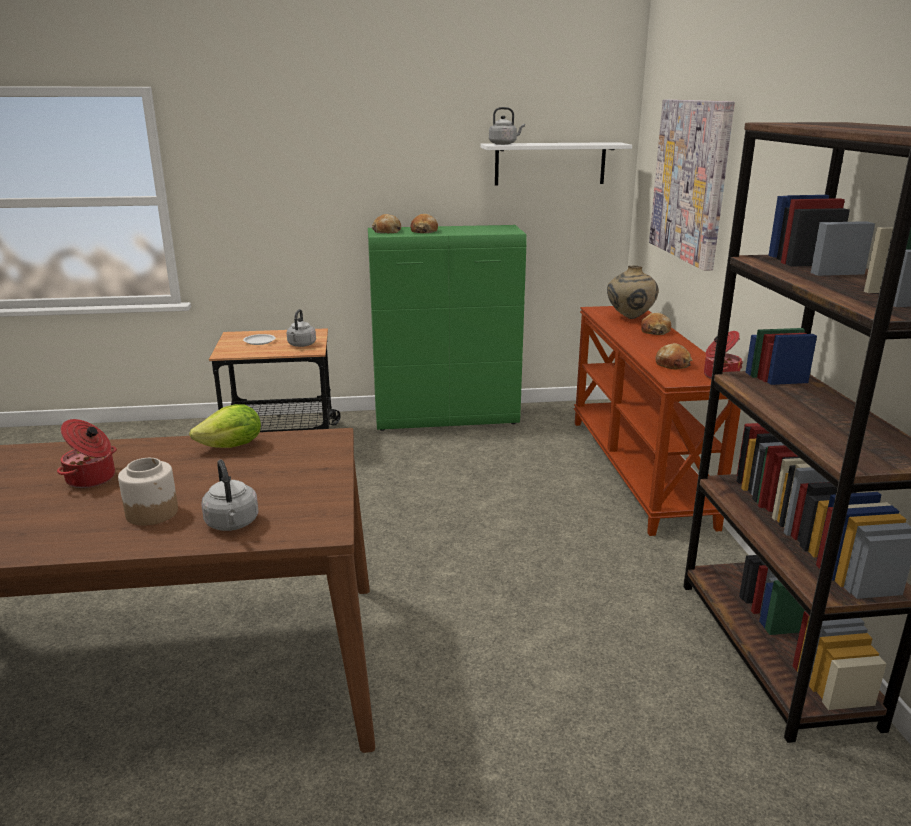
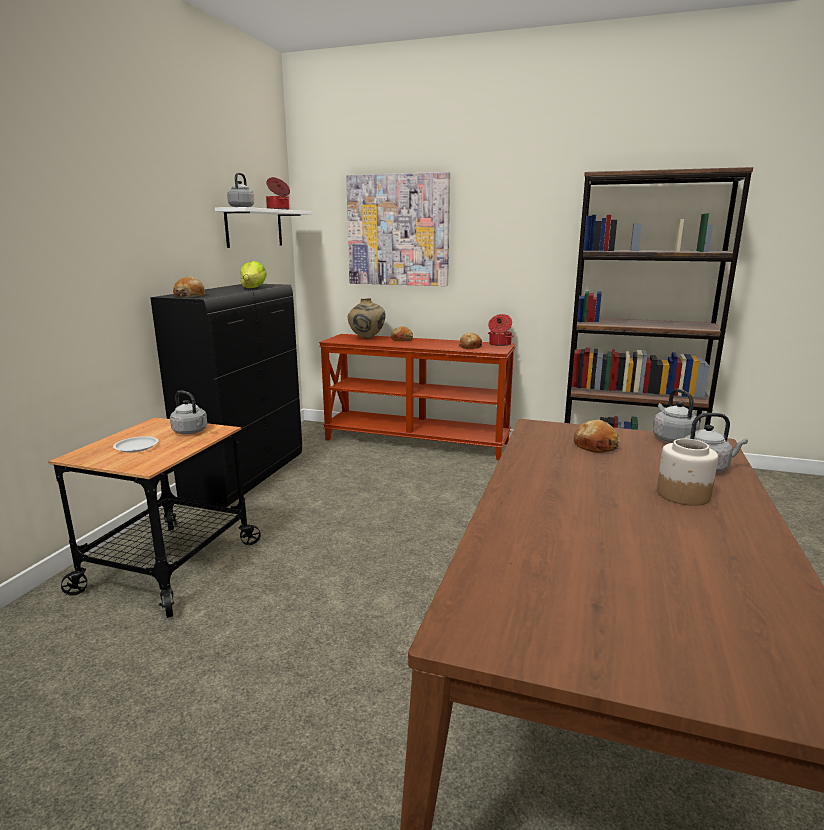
camera: 65 degrees left, 5 degrees down
(92, 479) = (593, 519): cooking pot -> cooking pot (278, 209)
(232, 446) = (537, 457): lettuce -> lettuce (253, 288)
(327, 505) = (672, 439): none -> grey kettle
(424, 231) = (217, 292): bread -> bread (596, 446)
(447, 419) = (247, 477): green cabinet -> black cabinet

